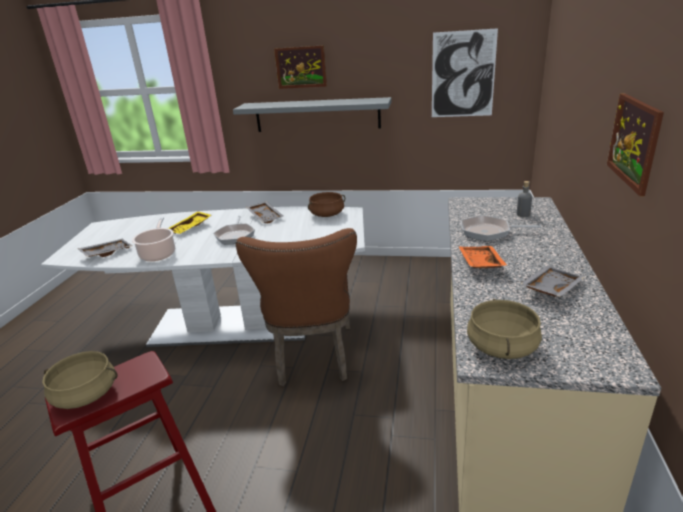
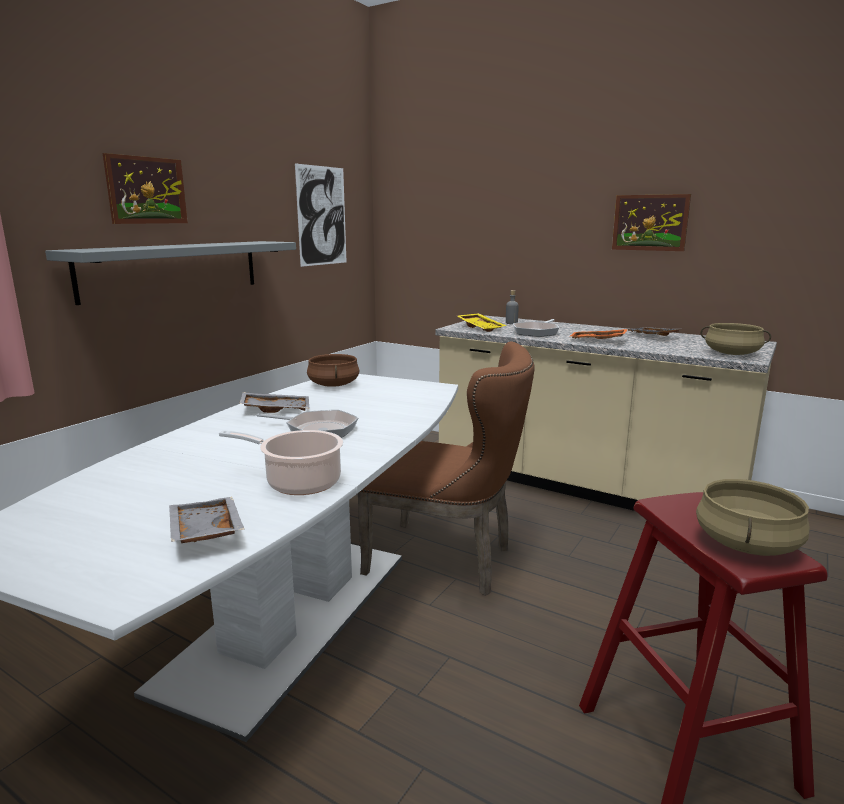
camera: 70 degrees left, 10 degrees down
(191, 228) = (218, 454): yellow tray -> yellow tray (481, 328)

